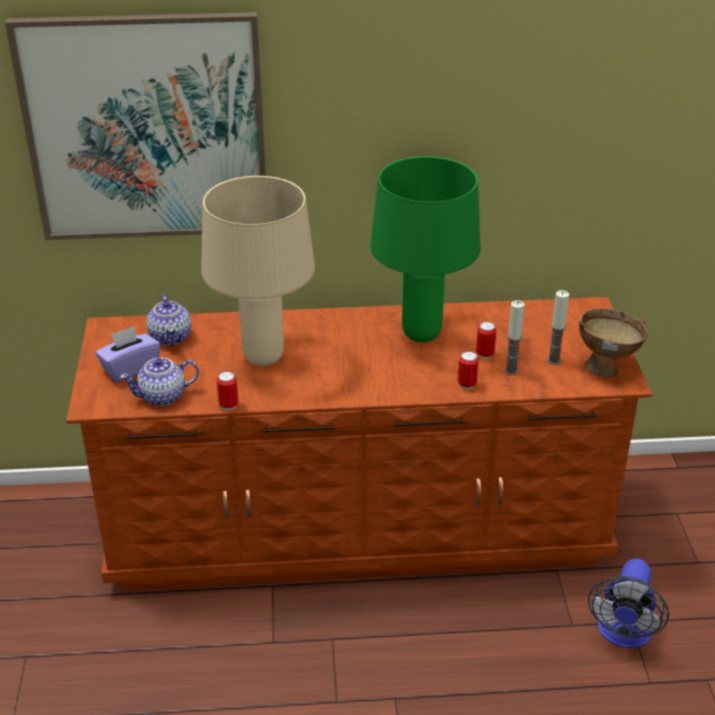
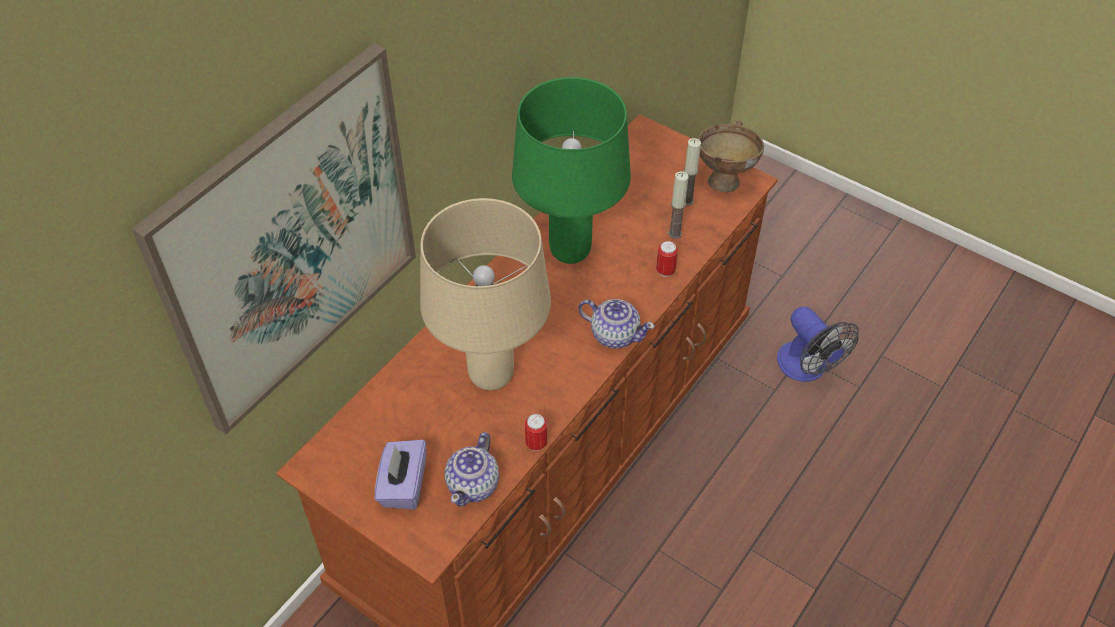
camera: 50 degrees left, 15 degrees up
(171, 337) = (385, 424): teapot -> teapot (614, 334)
(485, 354) = (638, 233): can -> none

